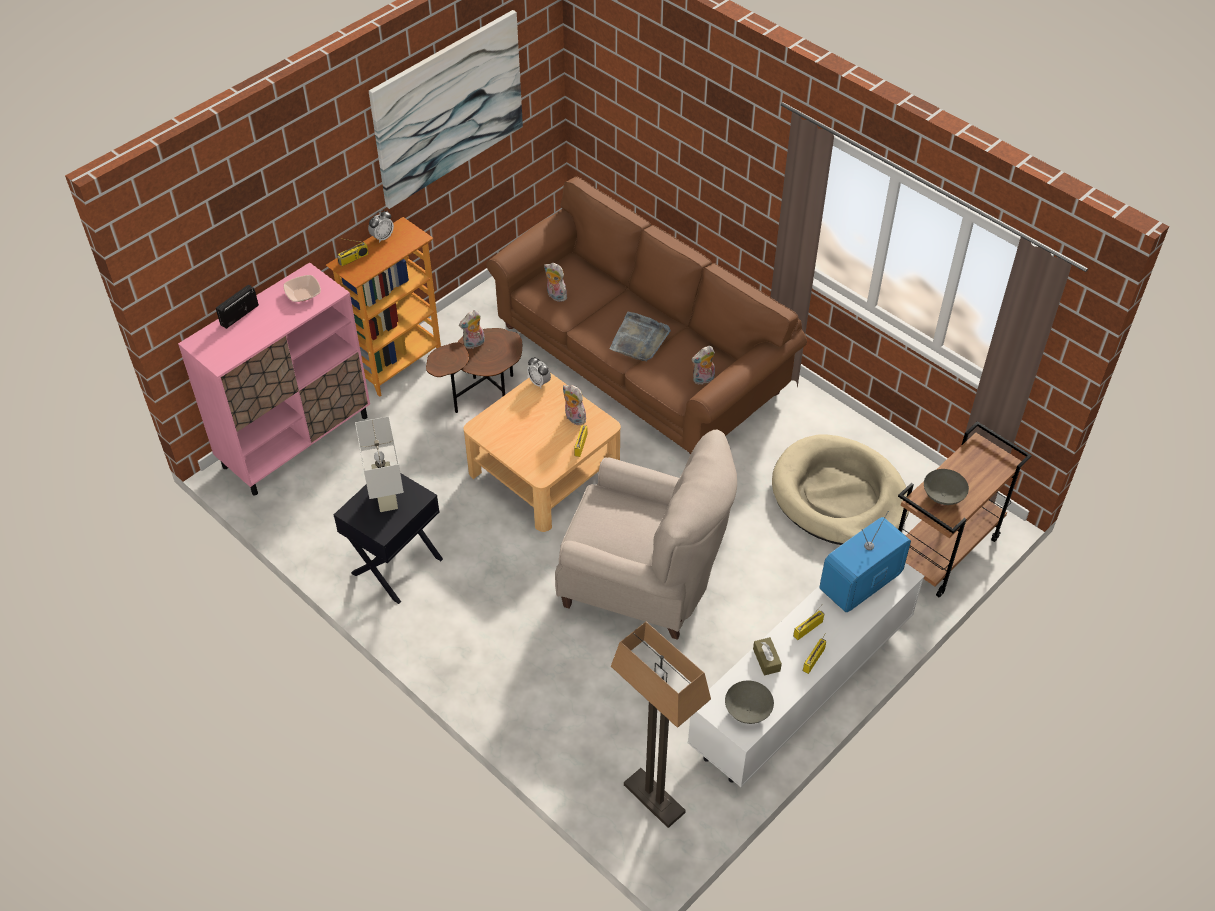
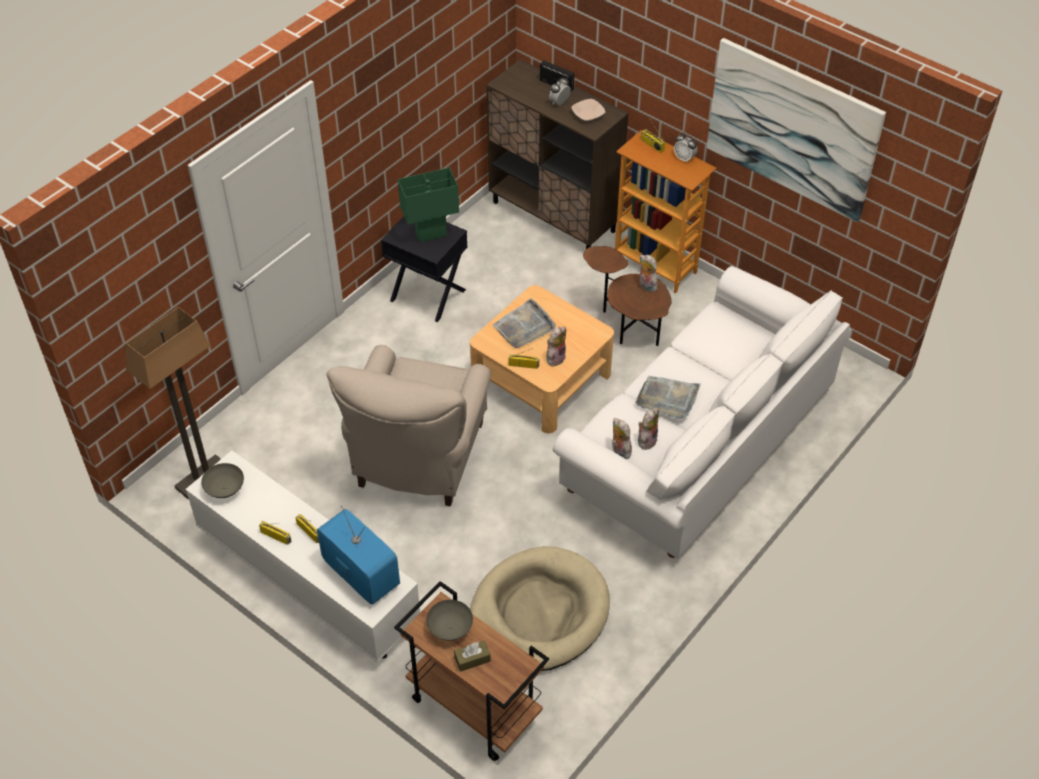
camera: 85 degrees right, 0 degrees up
(296, 441) = (554, 216): pink cabinet -> brown cabinet
(386, 497) = (431, 234): white table lamp -> green table lamp
(525, 440) = (524, 327): none -> grey tray
(539, 382) = (597, 330): alarm clock -> alarm clock (559, 103)
(555, 296) = (714, 330): plush toy -> plush toy (646, 440)
(640, 360) = (697, 440): brown sofa -> white sofa
(766, 660) = (276, 501): brown tissue box -> brown tissue box (472, 659)

